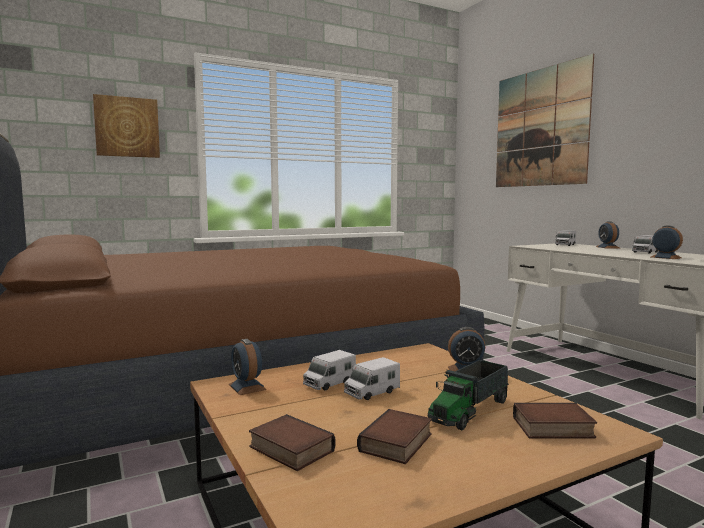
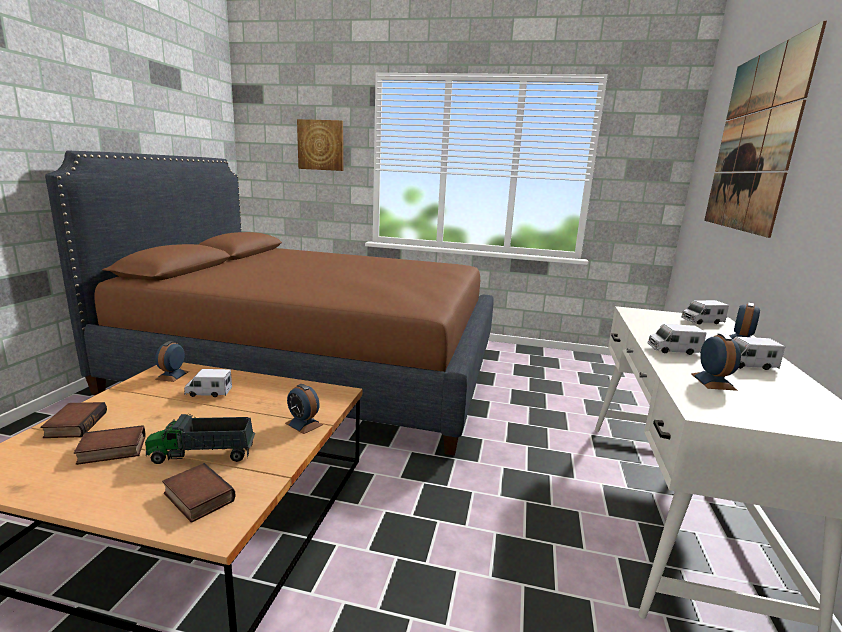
camera: 40 degrees right, 10 degrees up
(371, 392) = (205, 410): toy truck -> toy truck (673, 350)

